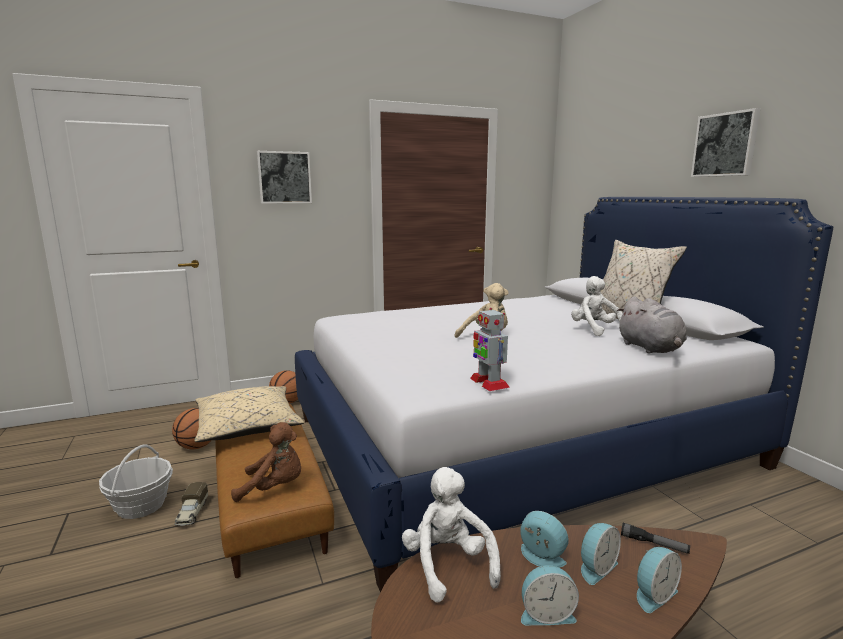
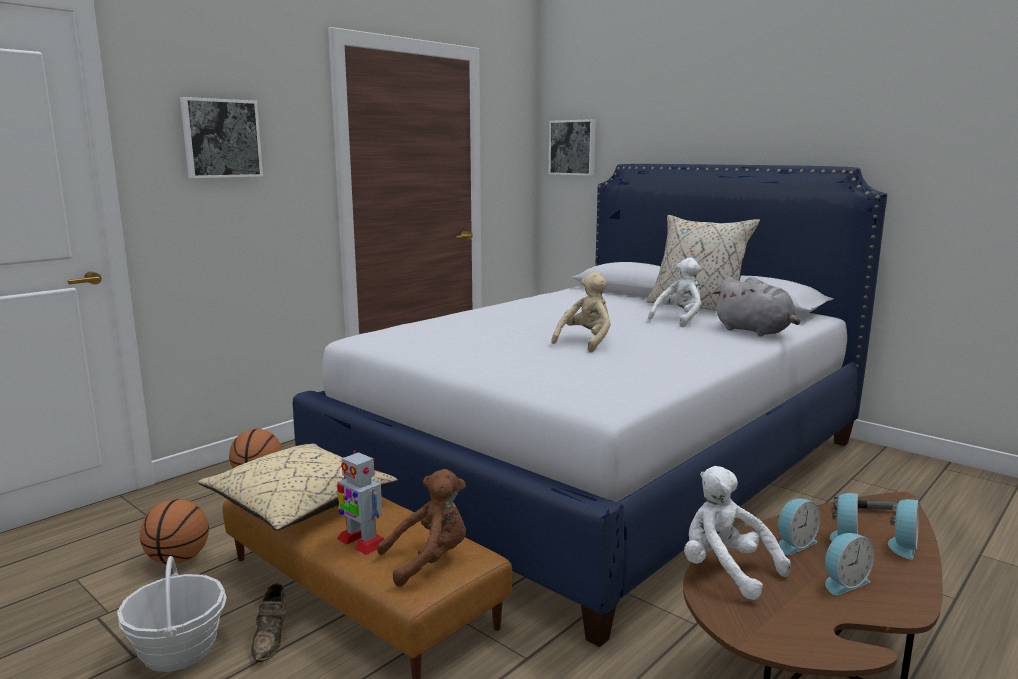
camera: 25 degrees left, 0 degrees up
(192, 513) = (271, 638): toy truck -> brown shoe
(488, 382) = (660, 383): toy robot -> toy robot (361, 541)
(540, 558) = (794, 544): alarm clock -> alarm clock turned 135 degrees clockwise
(595, 330) = (679, 319): white plush toy -> white plush toy turned 90 degrees clockwise
(725, 145) = (767, 108): picture -> picture (573, 147)

